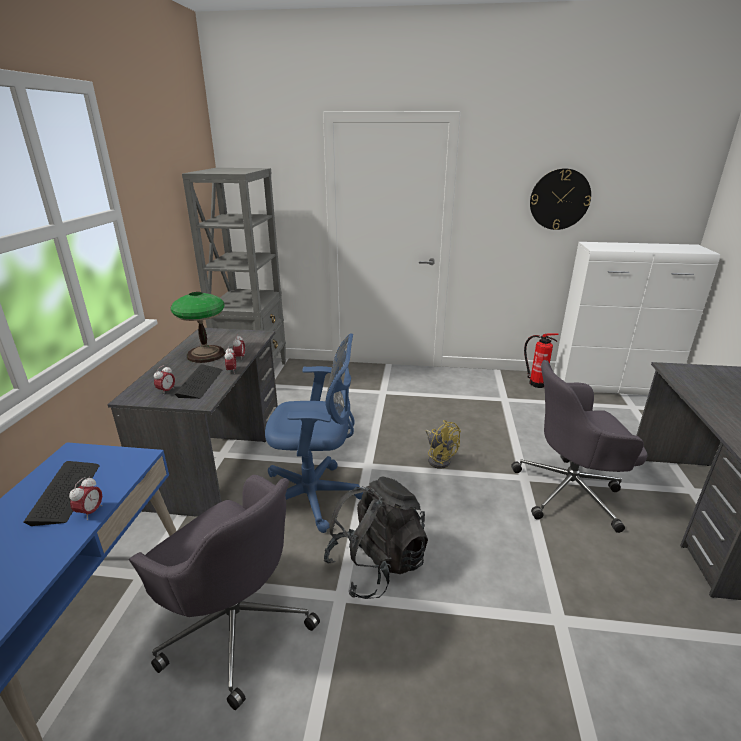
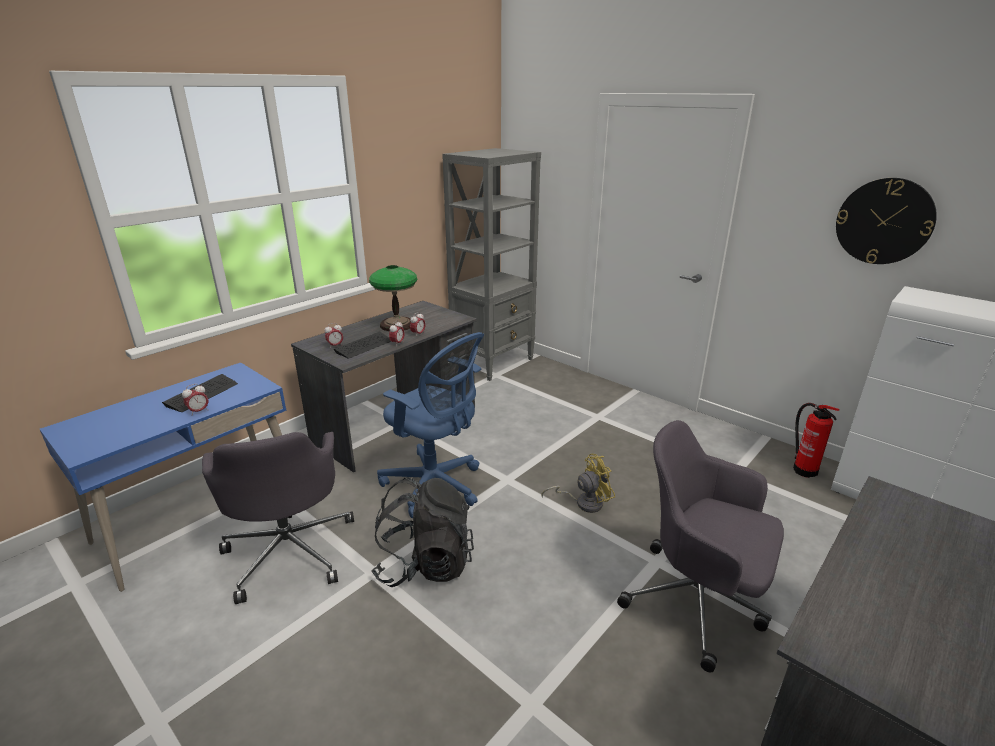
camera: 35 degrees right, 0 degrees up
(439, 458) = (583, 502): yellow fan -> yellow fan turned 105 degrees counterclockwise

